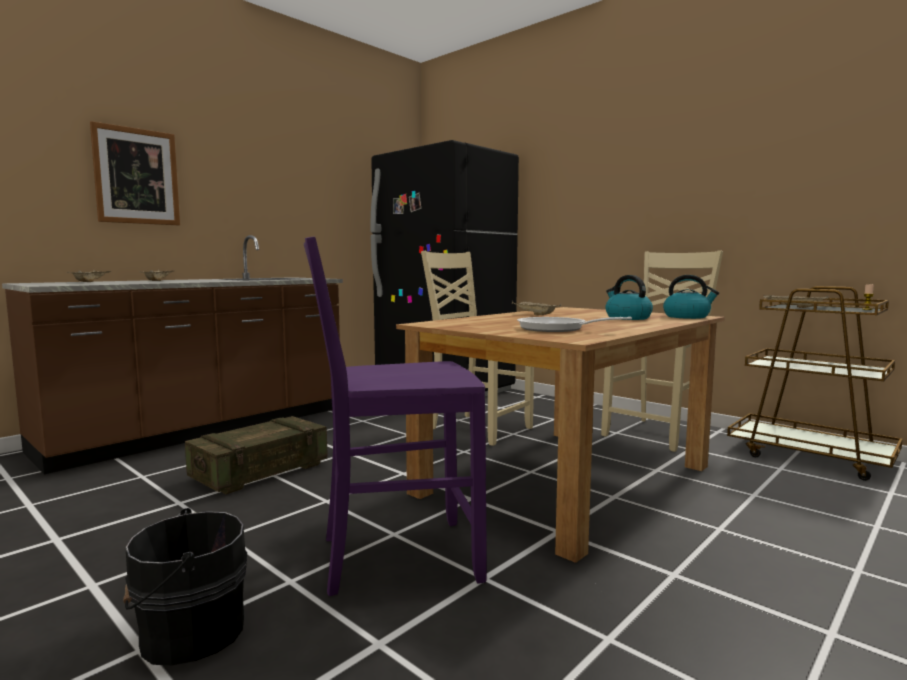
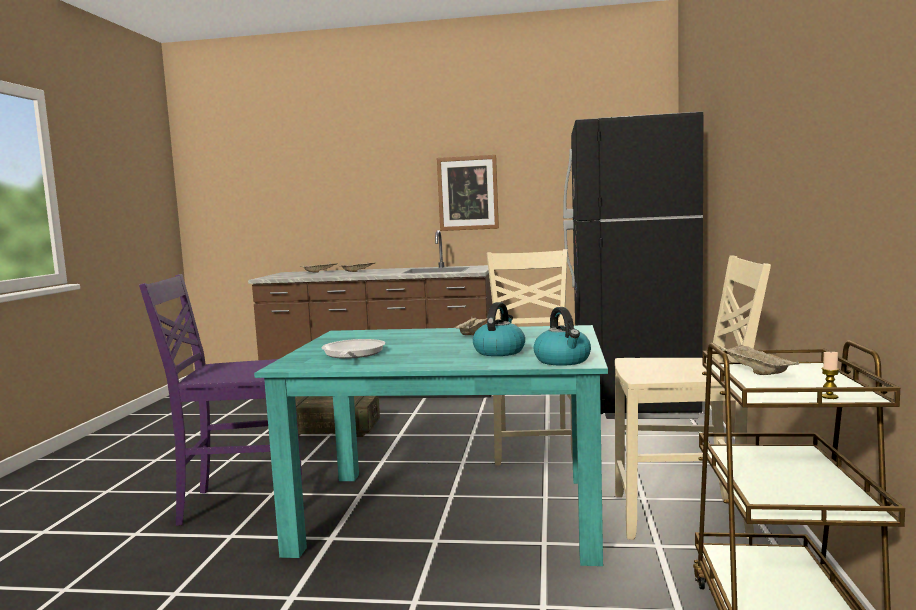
camera: 55 degrees right, 0 degrees up
(136, 176) = (363, 189): picture -> picture (468, 193)
(187, 632) = (124, 493): black bucket -> none
(396, 557) = (239, 504): purple chair -> purple chair turned 45 degrees counterclockwise
(567, 480) = (449, 513): brown dining table -> turquoise dining table

